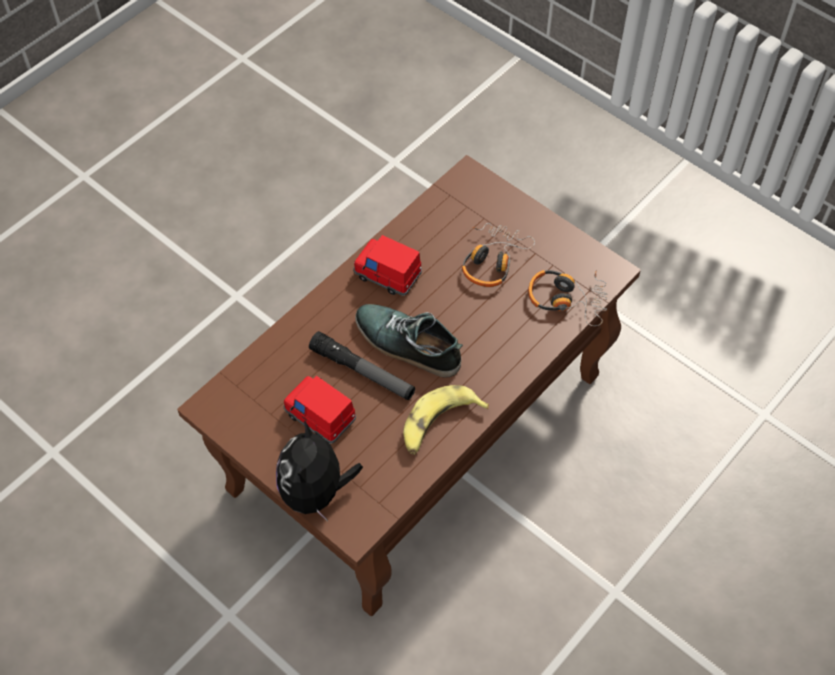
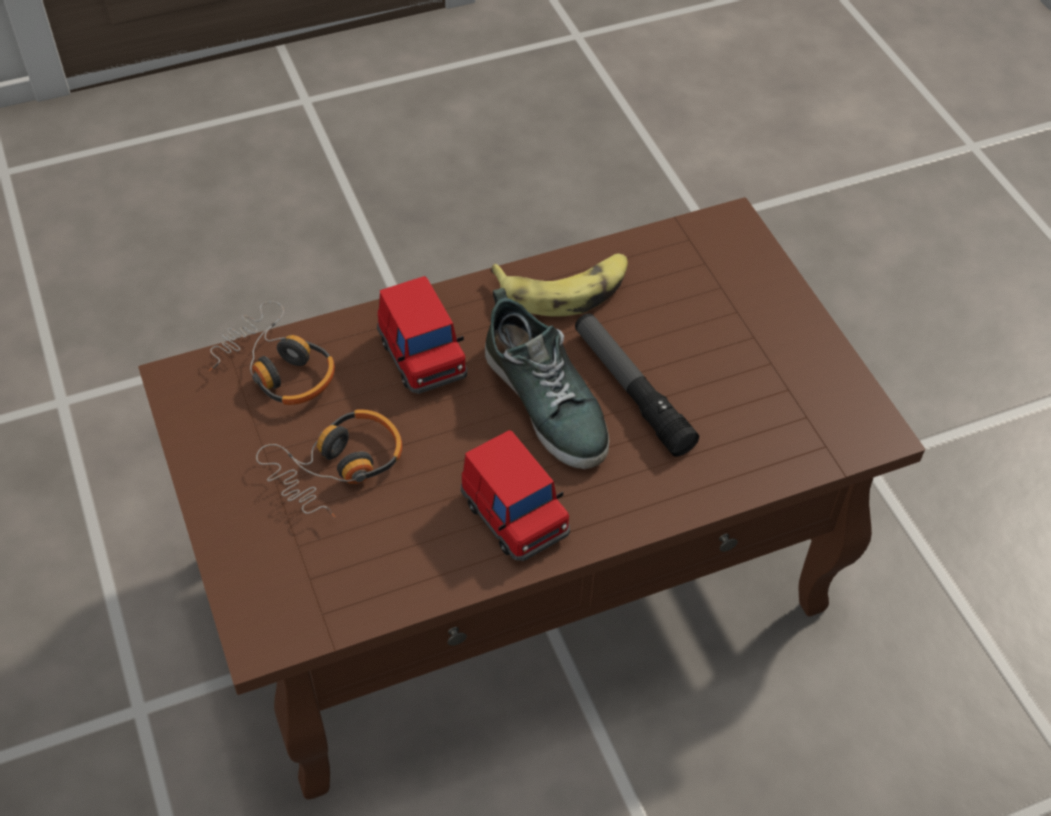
camera: 155 degrees left, 5 degrees down
(316, 492) = (763, 278): plush toy -> none
(320, 416) = (719, 359): red toy car -> red toy car (422, 357)

